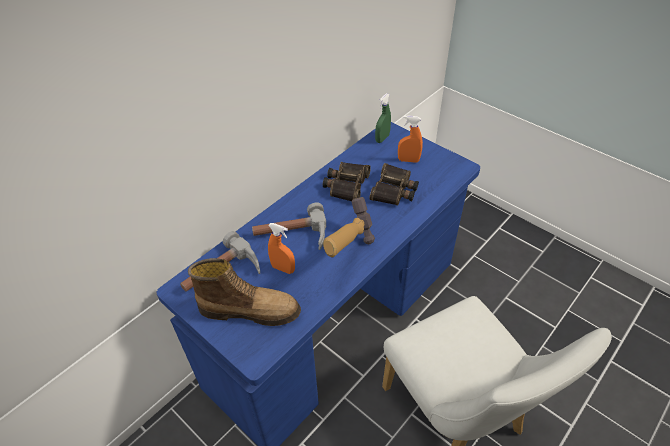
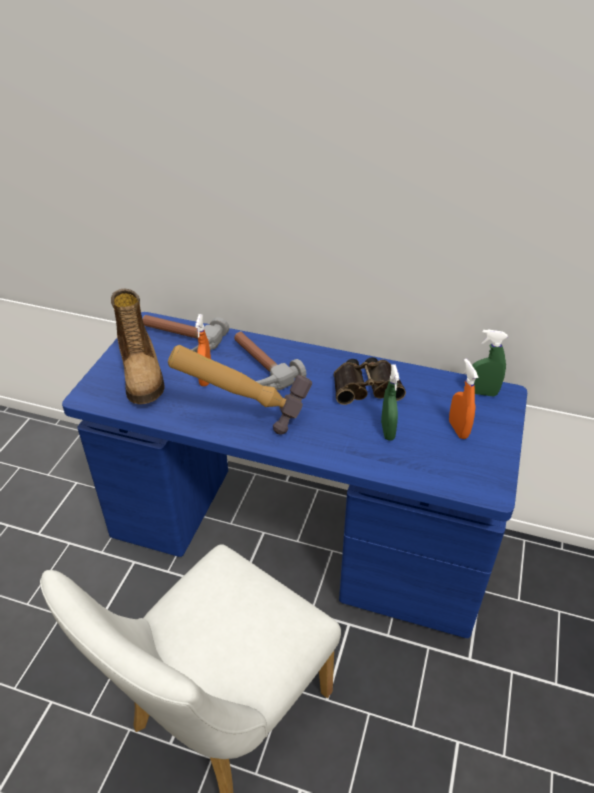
camera: 65 degrees right, 5 degrees down
(394, 190) = (387, 431): binoculars -> green spray bottle

